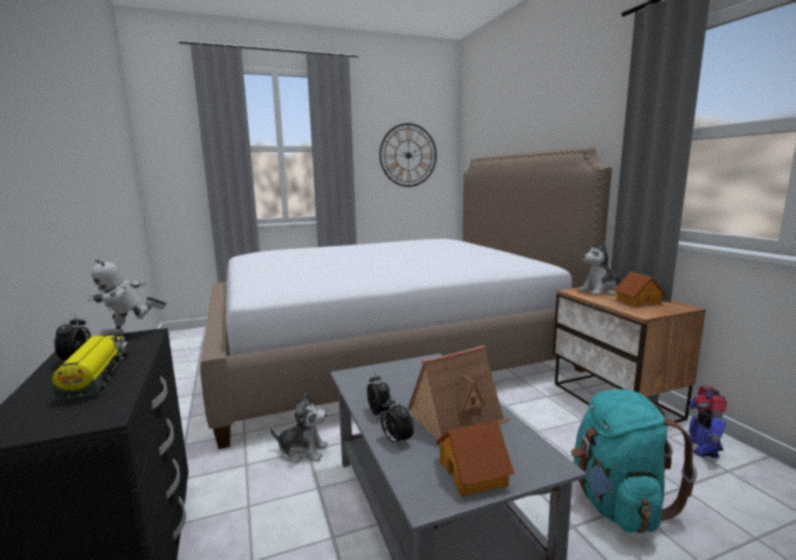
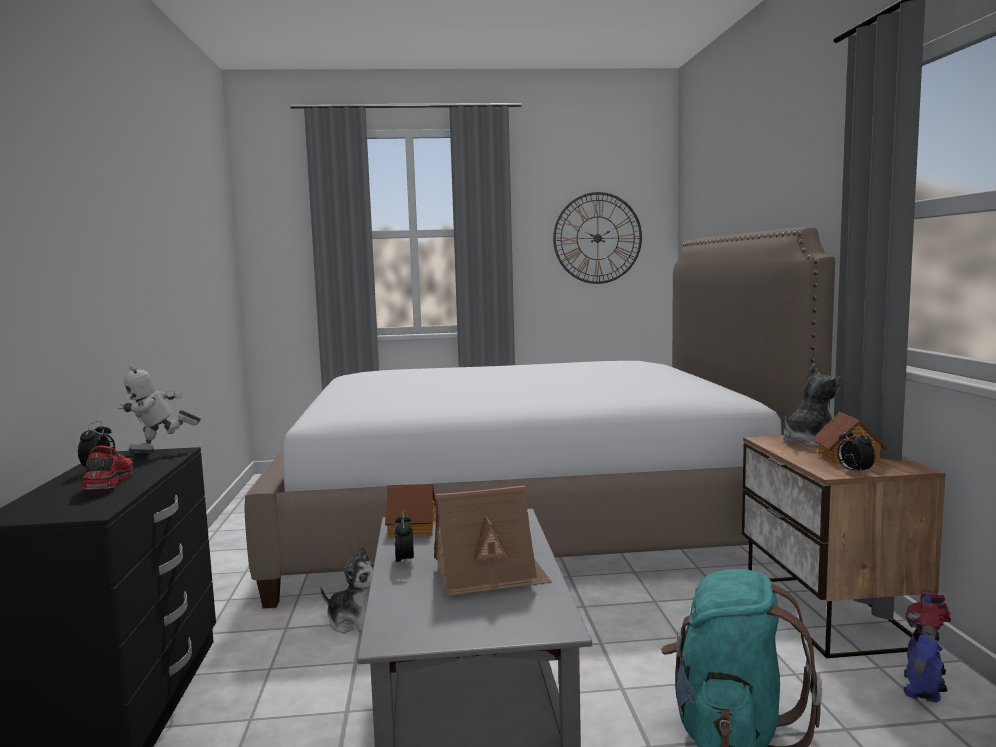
camera: 15 degrees right, 5 degrees down
(96, 376) = (107, 483): toy truck -> red shoe
(396, 440) = (401, 588): alarm clock -> alarm clock (853, 471)
(473, 473) = (460, 624): toy house -> toy house (413, 528)
(601, 291) = (809, 441): plush toy -> plush toy turned 150 degrees clockwise

